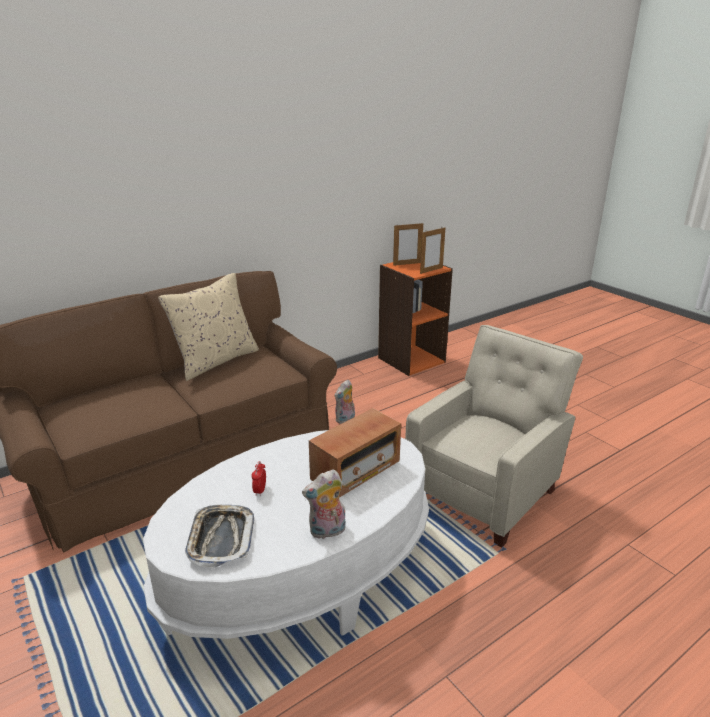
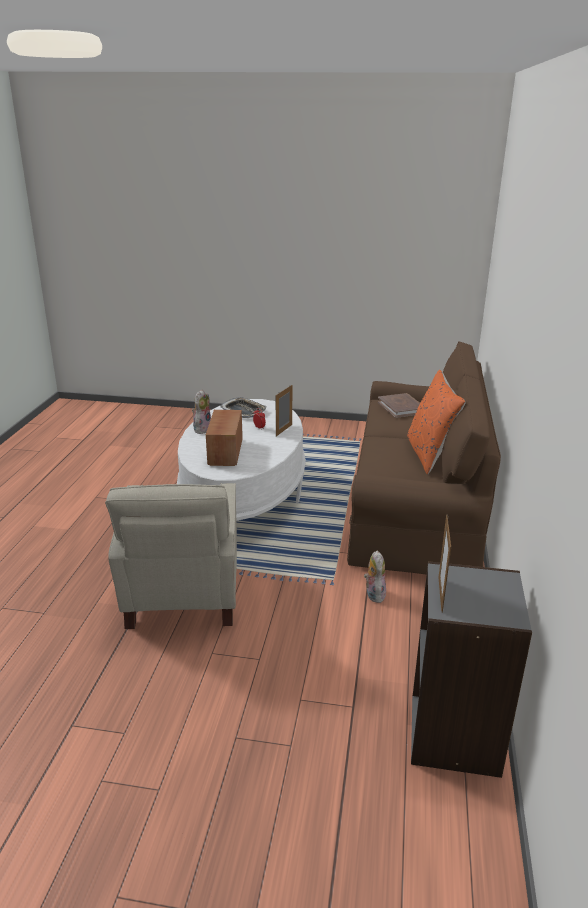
camera: 135 degrees right, 0 degrees up
(102, 411) = (401, 408): none -> brown book
(215, 361) = (430, 454): beige pillow -> orange pillow
(407, 264) = (496, 593): picture frame -> picture frame (284, 430)
(411, 359) = (455, 735): orange bookcase -> grey bookcase

